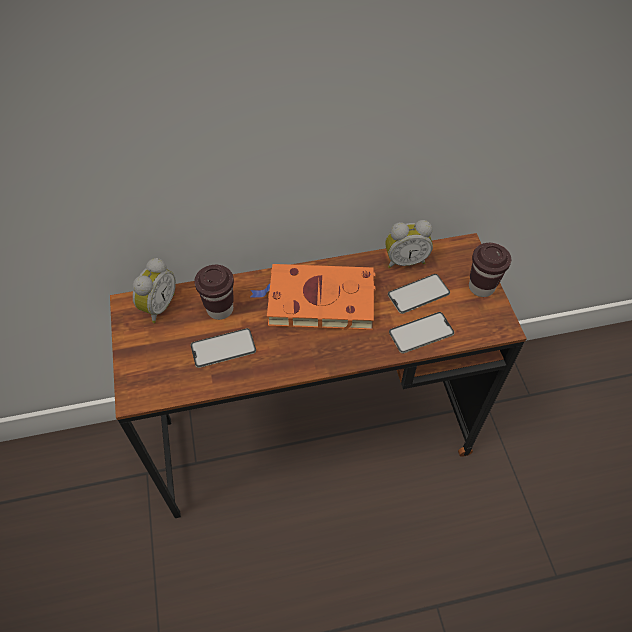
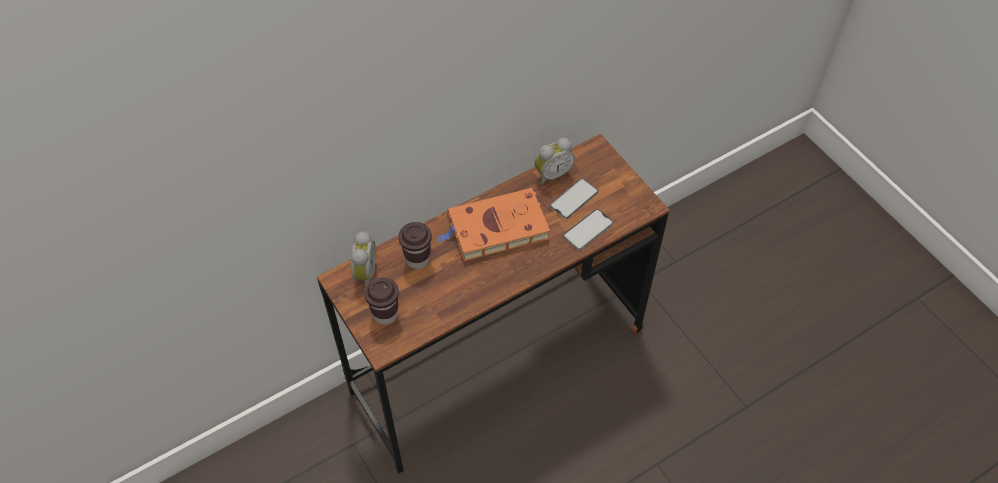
camera: 20 degrees left, 0 degrees up
(223, 348) = (436, 290): phone -> none
(481, 287) = (621, 178): brown cup -> brown cup (385, 314)

